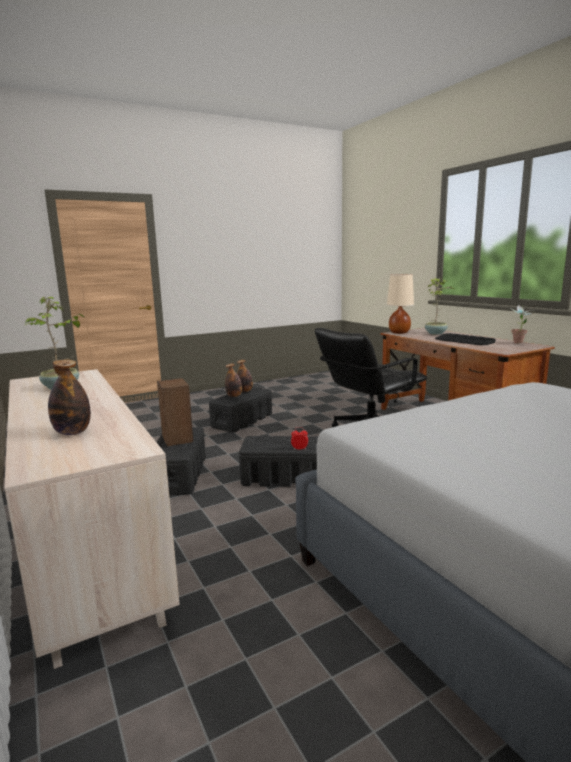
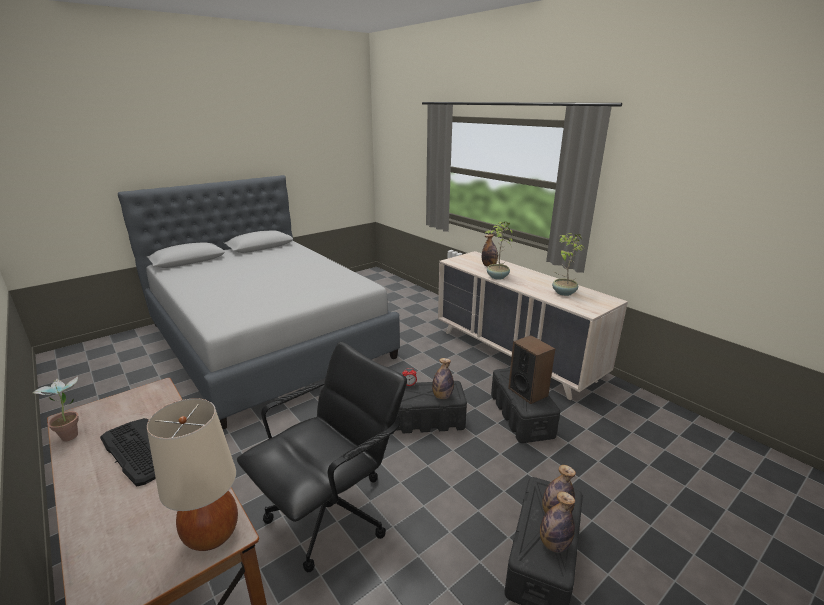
camera: 170 degrees right, 10 degrees up
(268, 439) = (442, 396): none -> bottle
(436, 333) = (129, 525): potted plant -> potted plant (497, 277)

